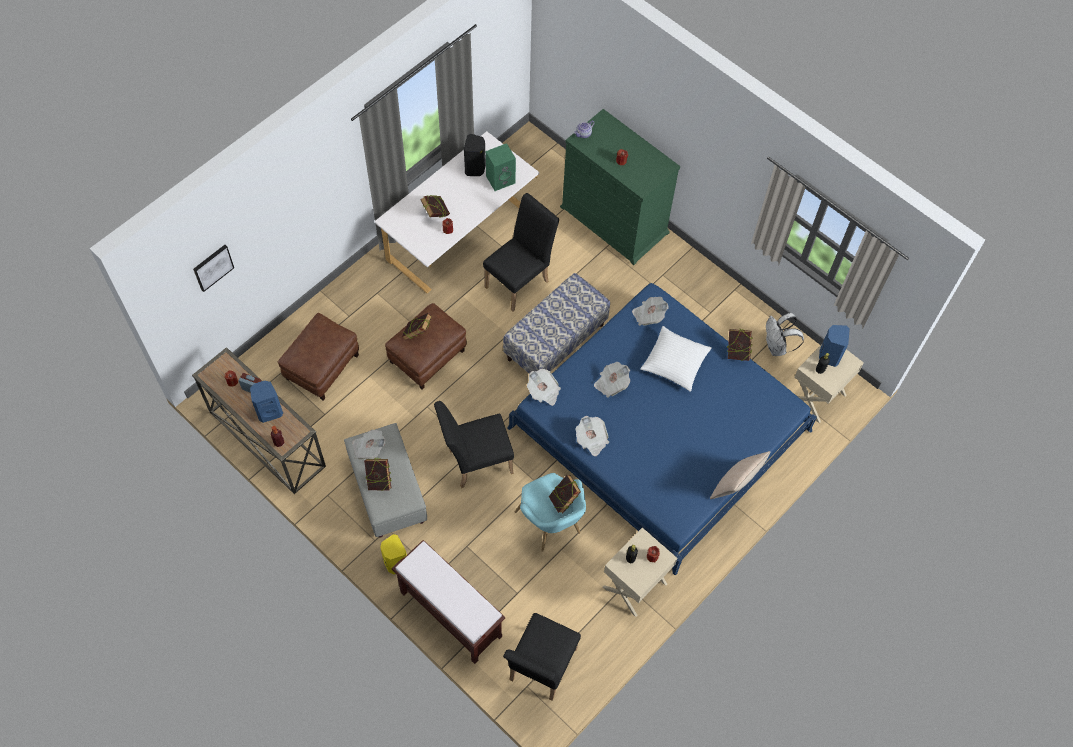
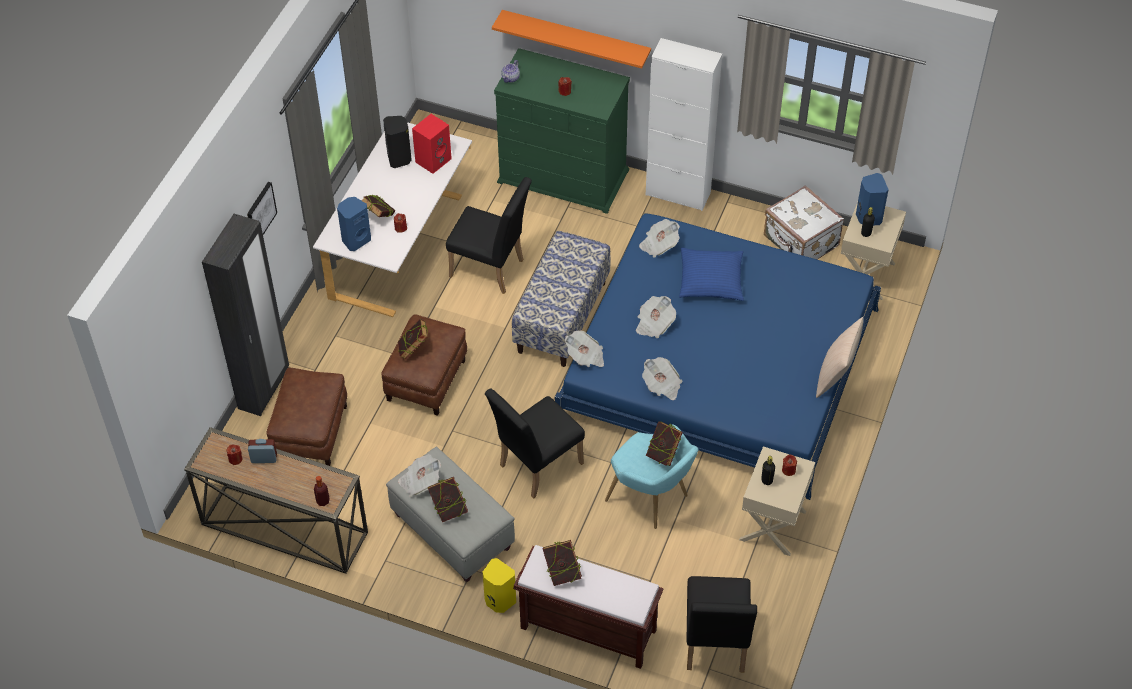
camera: 20 degrees left, 10 degrees down
(213, 267) = (177, 326): picture -> picture (260, 212)
(269, 411) = (295, 474): blue speaker -> blue speaker (355, 240)
(305, 318) = (264, 389): none -> black wardrobe
(501, 179) = (433, 159): green speaker -> red speaker
(520, 281) = (491, 270): black chair -> black chair turned 90 degrees clockwise
(646, 119) = (576, 39): none -> orange shelf
(675, 362) = (710, 280): white pillow -> blue pillow
(698, 268) = (678, 193): none -> white cabinet
(737, 352) = (770, 248): book -> book (562, 573)
(777, 347) = (800, 242): white backpack -> white suitcase

